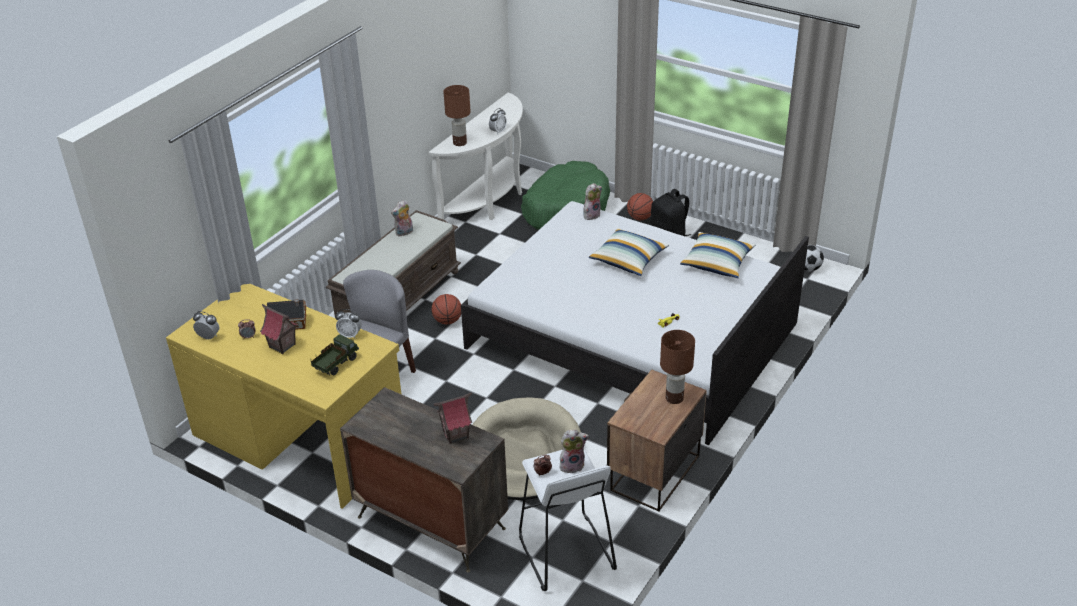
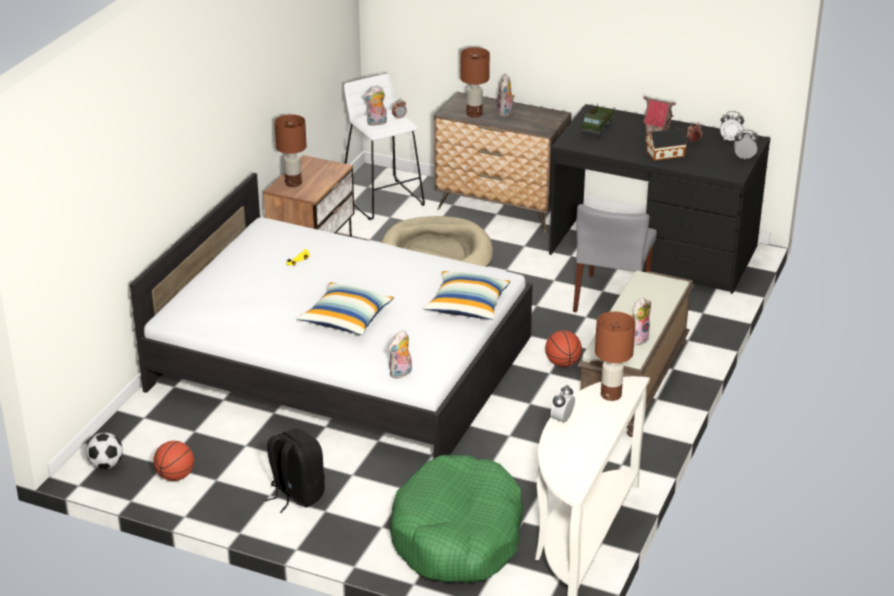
camera: 170 degrees right, 5 degrees down
(300, 438) = (653, 251): yellow desk -> black desk
(350, 335) = (600, 148): alarm clock -> alarm clock (744, 158)
(418, 433) = (505, 113): none -> plush toy
(456, 434) = (474, 114): toy house -> brown table lamp
(640, 218) = (340, 528): basketball -> basketball (175, 476)
(717, 263) = (238, 322): pillow -> pillow (467, 306)

